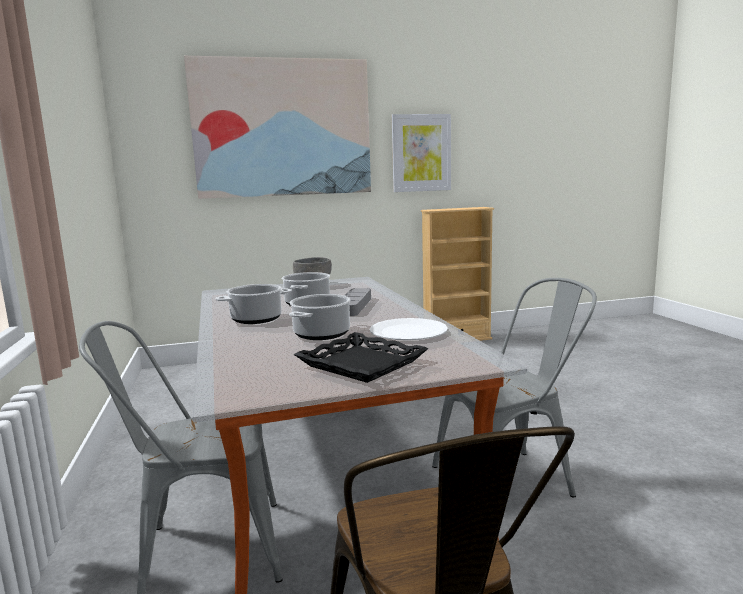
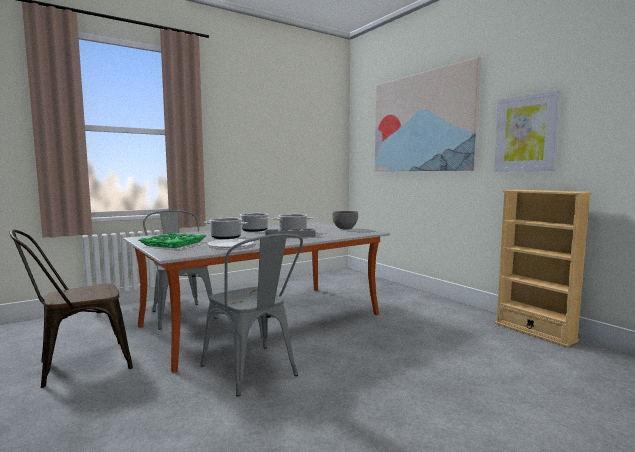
camera: 70 degrees right, 5 degrees down
(360, 364) = (173, 244): black tray -> green tray

